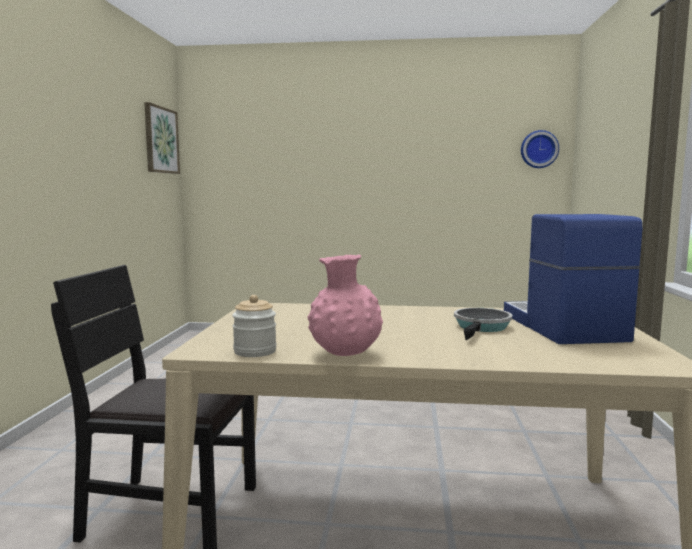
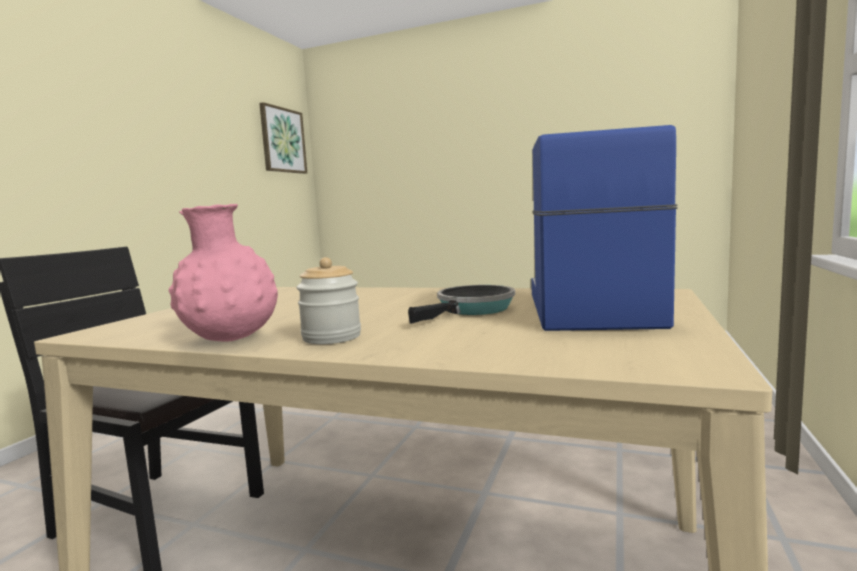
camera: 15 degrees right, 0 degrees up
(255, 351) = (142, 335): jar -> jar (331, 337)
(539, 149) = (688, 112): wall clock -> none

